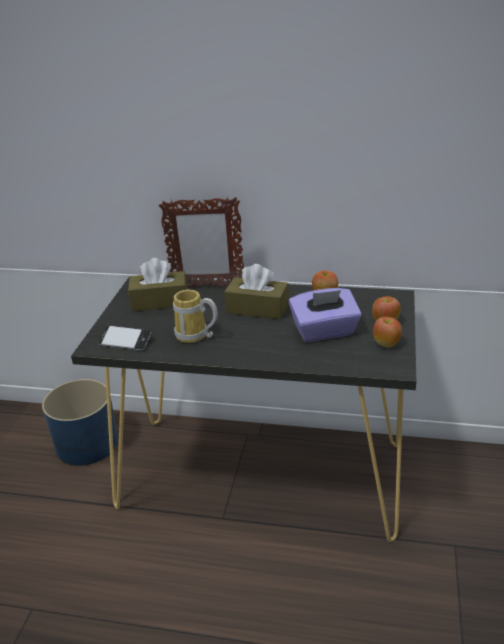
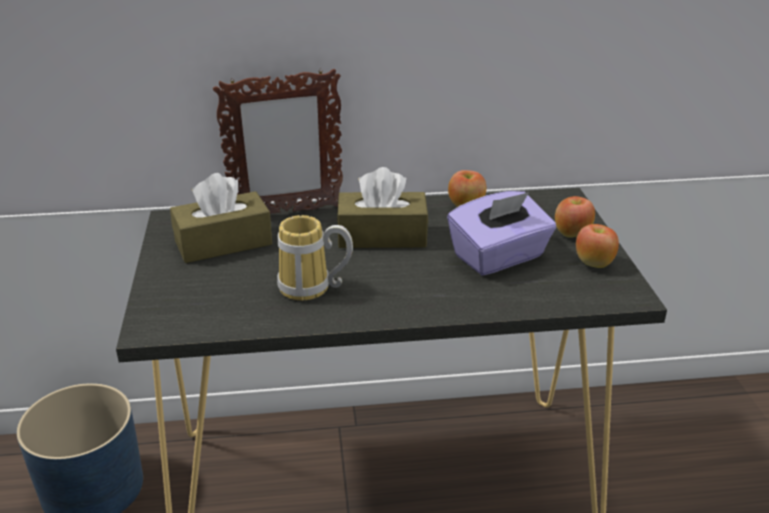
camera: 20 degrees left, 0 degrees up
(125, 342) = (201, 312): phone -> none

